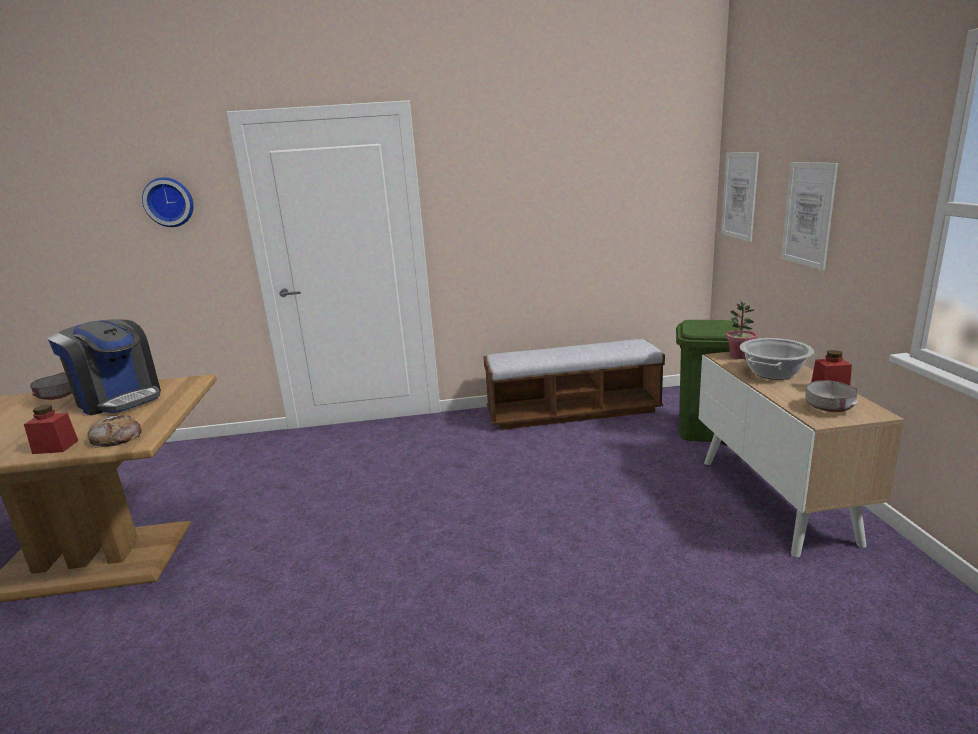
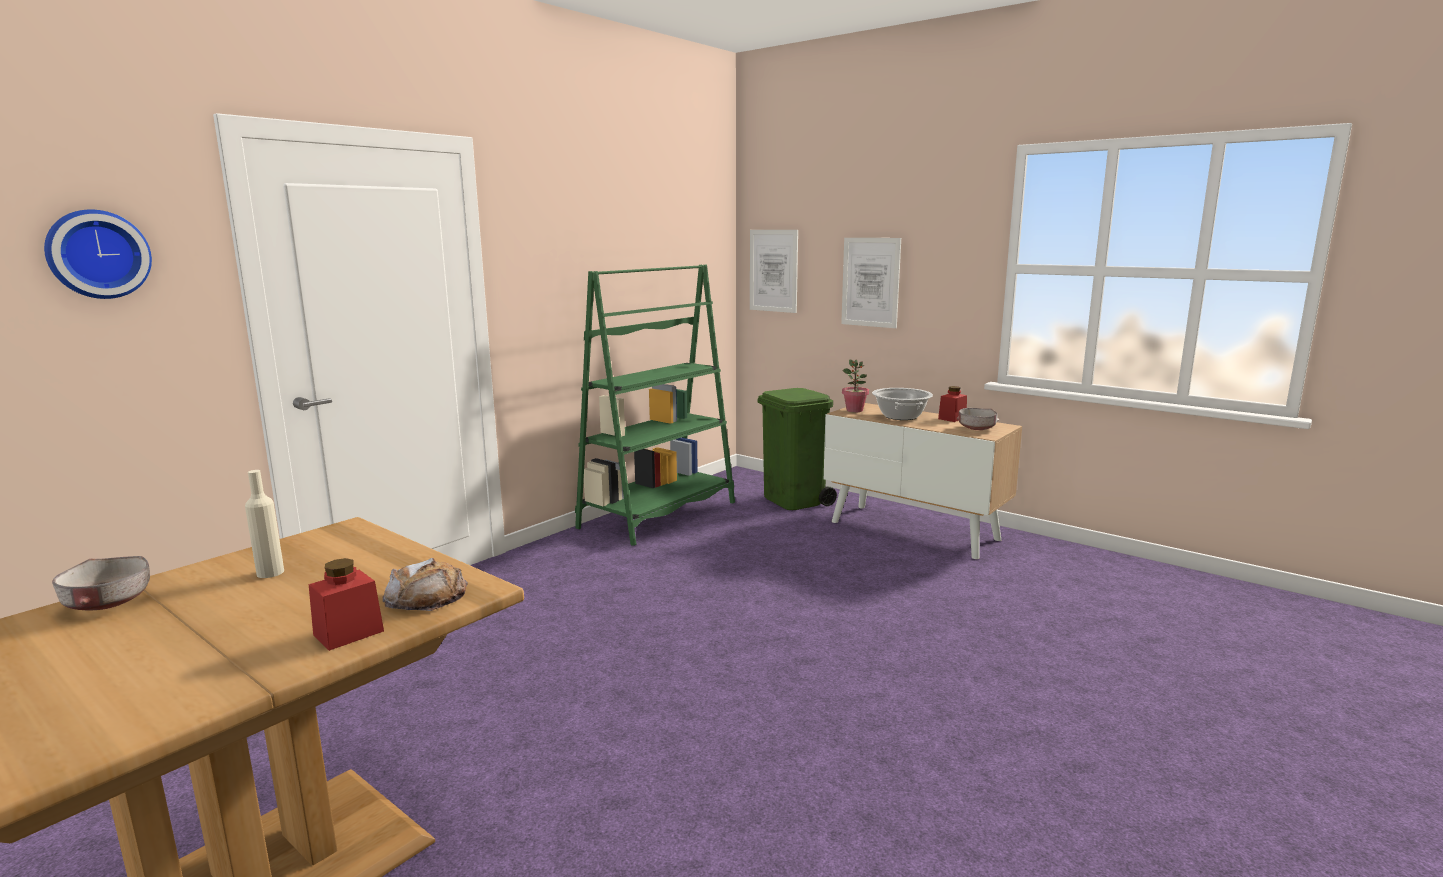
camera: 45 degrees left, 5 degrees down
(118, 399) = (270, 572): coffee machine -> beige bottle
(573, 412) = (659, 515): bench -> green bookcase

